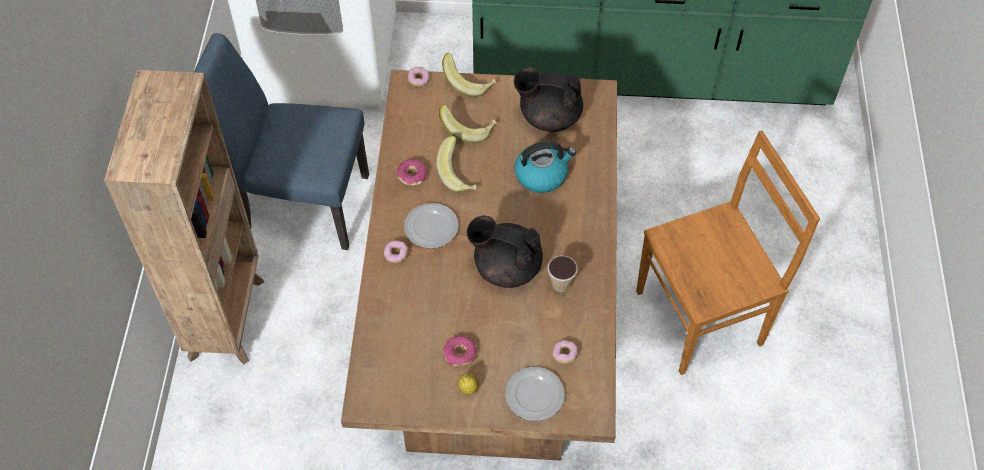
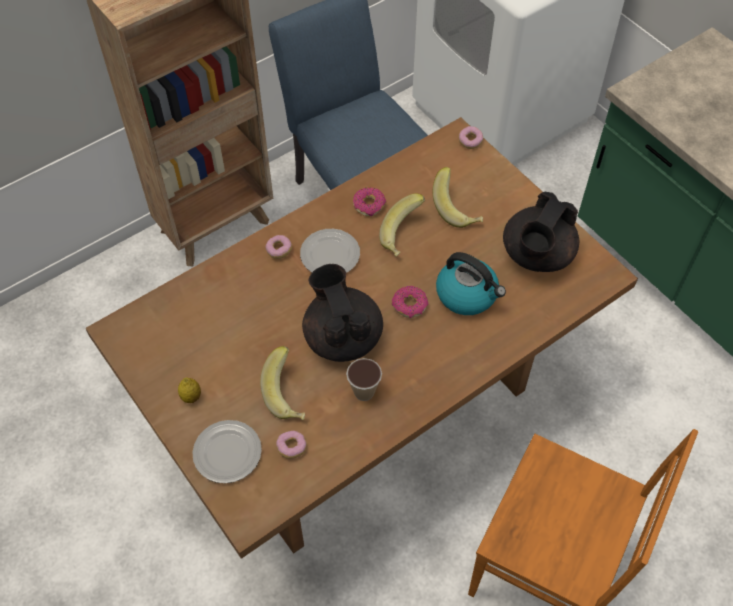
camera: 50 degrees right, 0 degrees up
(460, 354) = (221, 365): donut -> donut (409, 305)
(469, 83) = (506, 175): banana -> banana (288, 394)
(549, 116) = (536, 255): black teapot -> black teapot turned 120 degrees counterclockwise

